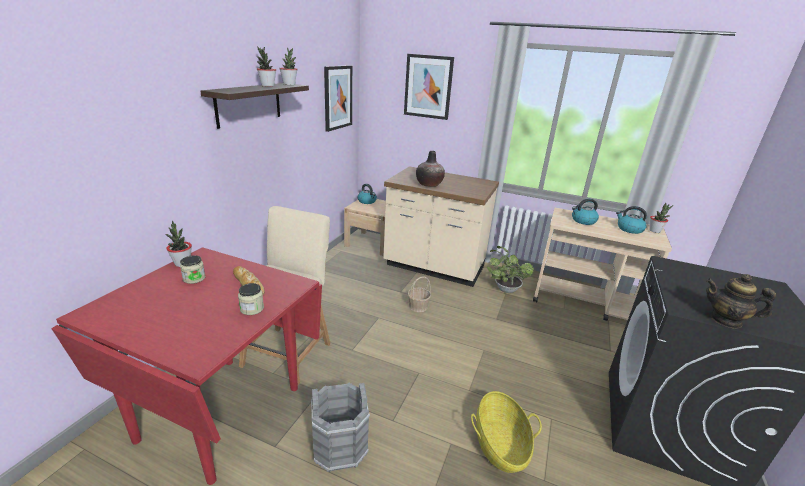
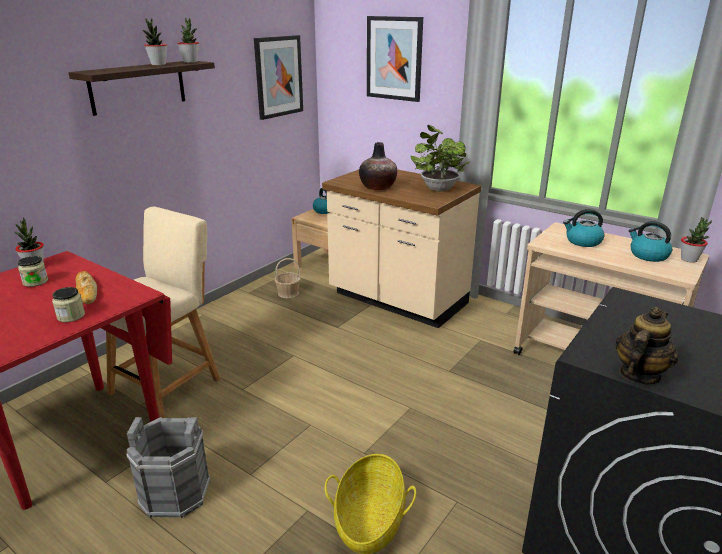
camera: 15 degrees right, 0 degrees up
(418, 306) = (350, 346): basket -> basket (288, 293)
(505, 288) = (482, 334): potted plant -> potted plant (437, 188)
(726, 320) = (638, 374): teapot -> teapot turned 90 degrees clockwise

